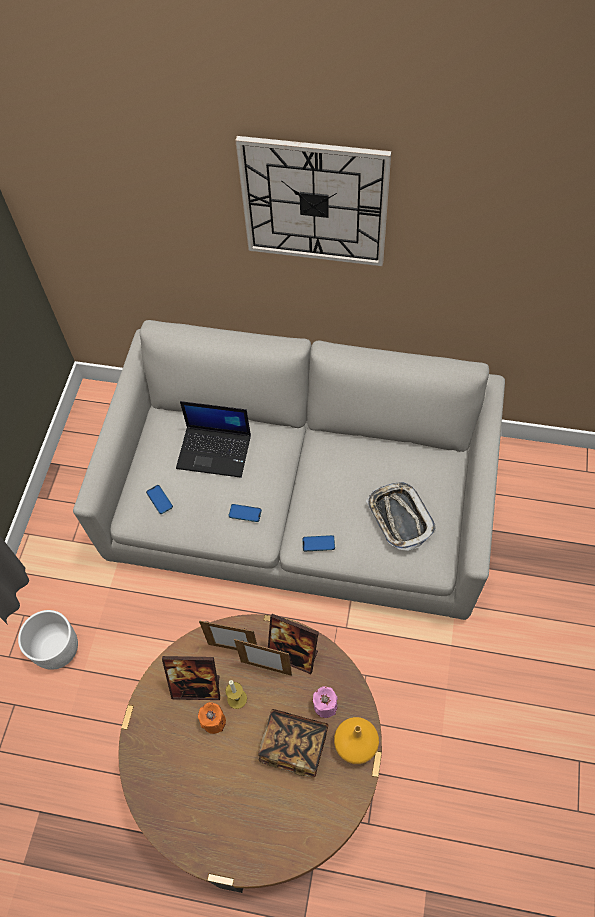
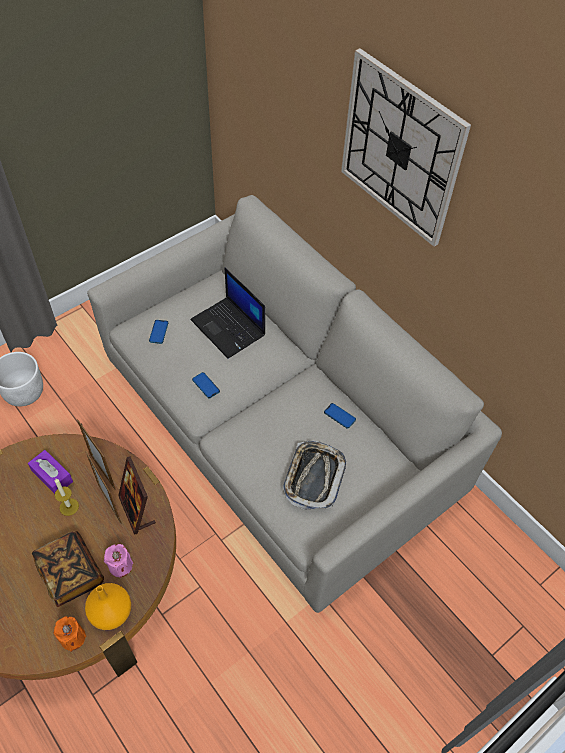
camera: 35 degrees right, 5 degrees down
(196, 687) = (52, 476): picture frame -> purple tissue box
(214, 721) = (38, 508): orange candle -> orange candle (73, 638)
(318, 543) = (235, 448): phone -> phone (339, 416)

